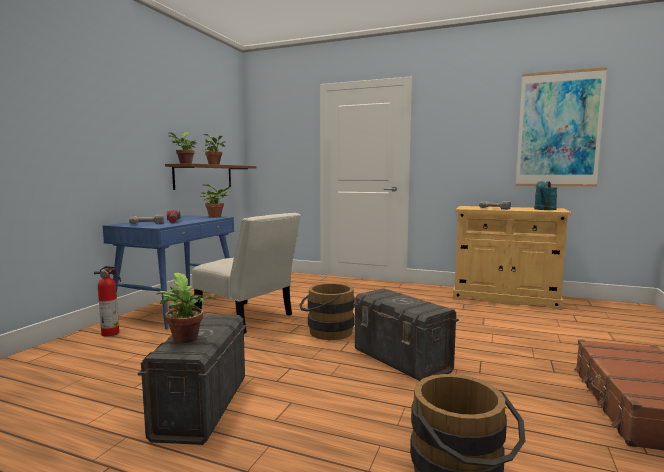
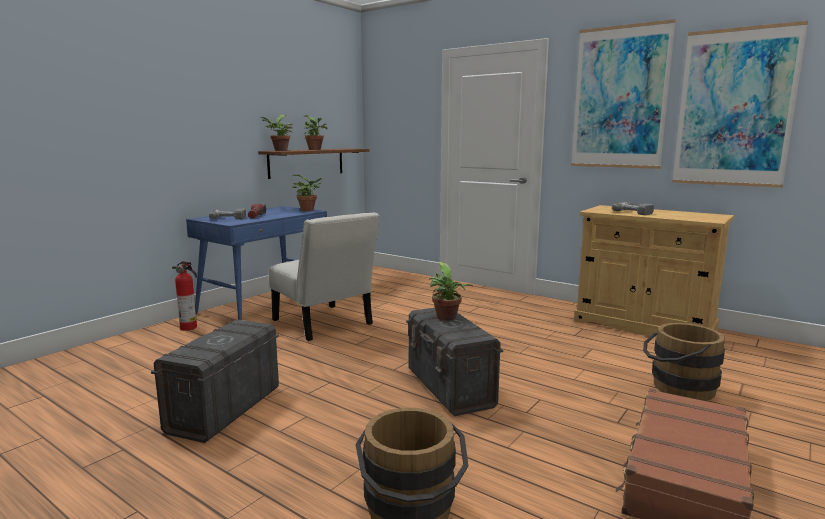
camera: 15 degrees right, 5 degrees up
(186, 340) = (202, 345): potted plant -> potted plant (447, 318)
(326, 332) = (394, 347): brown bucket -> brown bucket (677, 388)
(471, 122) = (620, 98): none -> picture
(544, 209) = (697, 217): turquoise watering can -> none

